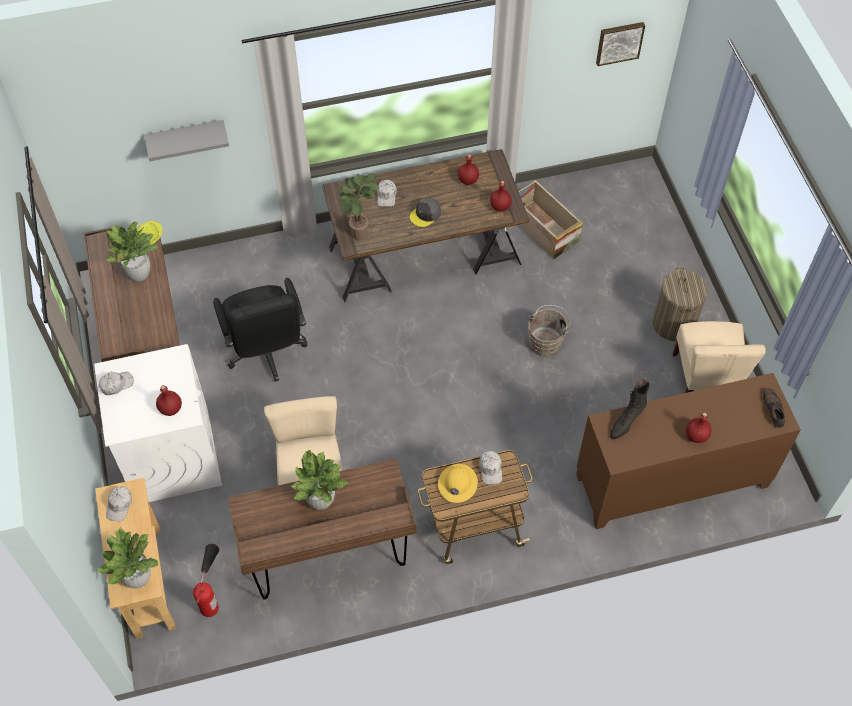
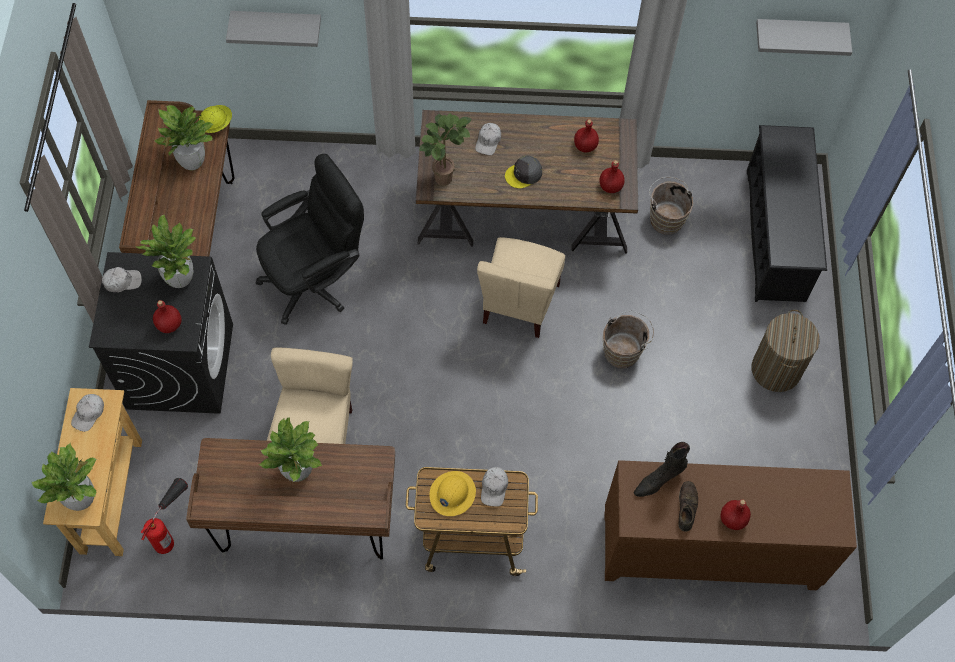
camera: 15 degrees right, 5 degrees up
(166, 369) = (179, 278): none -> potted plant
(172, 455) = (180, 365): white washing machine -> black washing machine
(267, 353) = (316, 280): black office chair -> black office chair turned 120 degrees counterclockwise
(542, 228) = (665, 218): crate -> brown bucket
(619, 42) = (799, 32): picture -> grey shelf
(635, 220) = (775, 235): none -> black shoe rack
(705, 378) = (789, 443): beige chair -> beige chair (519, 304)
(773, 409) = (833, 514): brown shoe -> brown shoe (686, 507)

